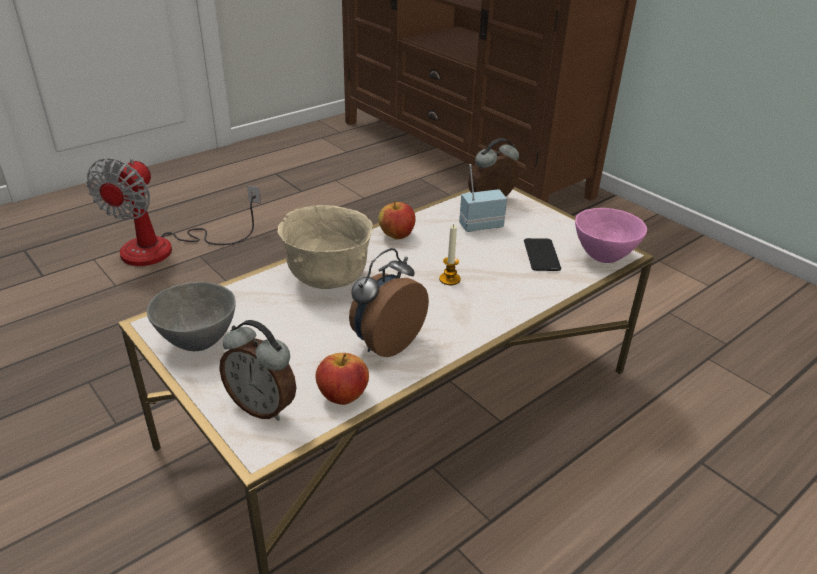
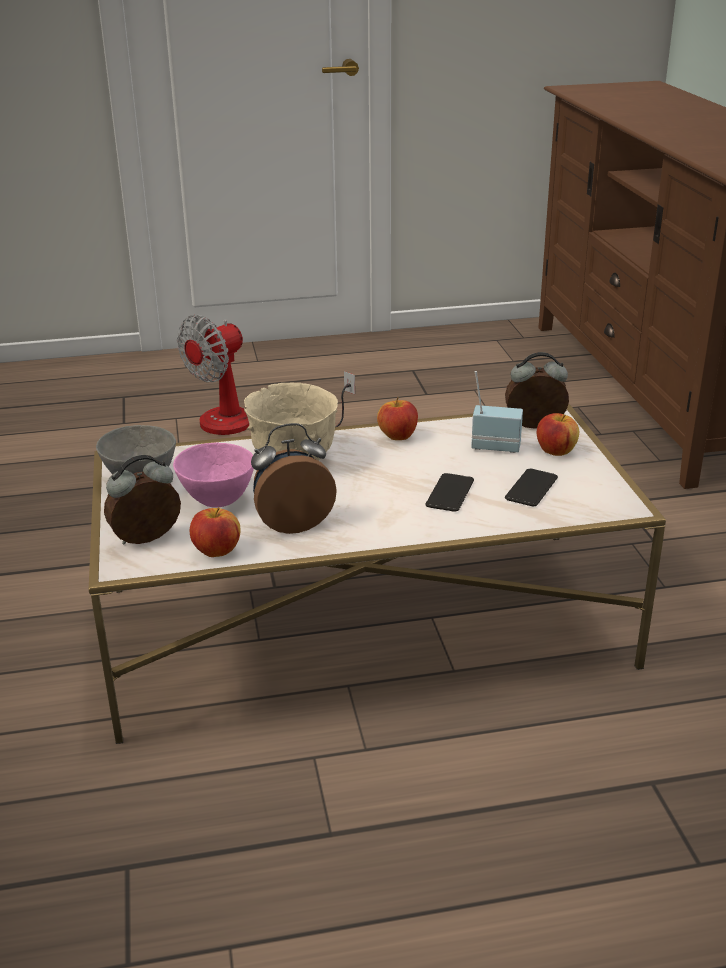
camera: 30 degrees right, 5 degrees down
(263, 406) = (147, 540): alarm clock -> alarm clock turned 90 degrees clockwise
(449, 279) = (409, 487): candle -> none
(487, 276) = (450, 493): none -> phone
(527, 219) = (556, 451): none -> apple
(603, 257) = (601, 506): pink bowl -> pink bowl (216, 500)

